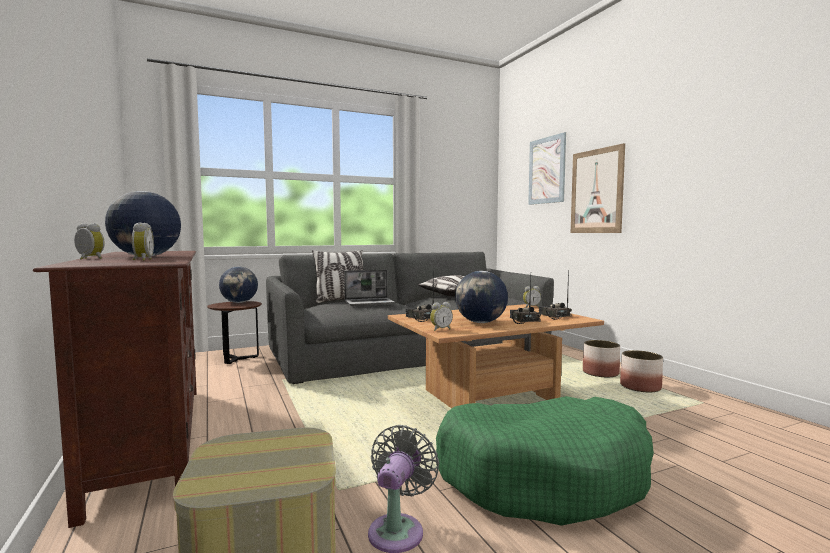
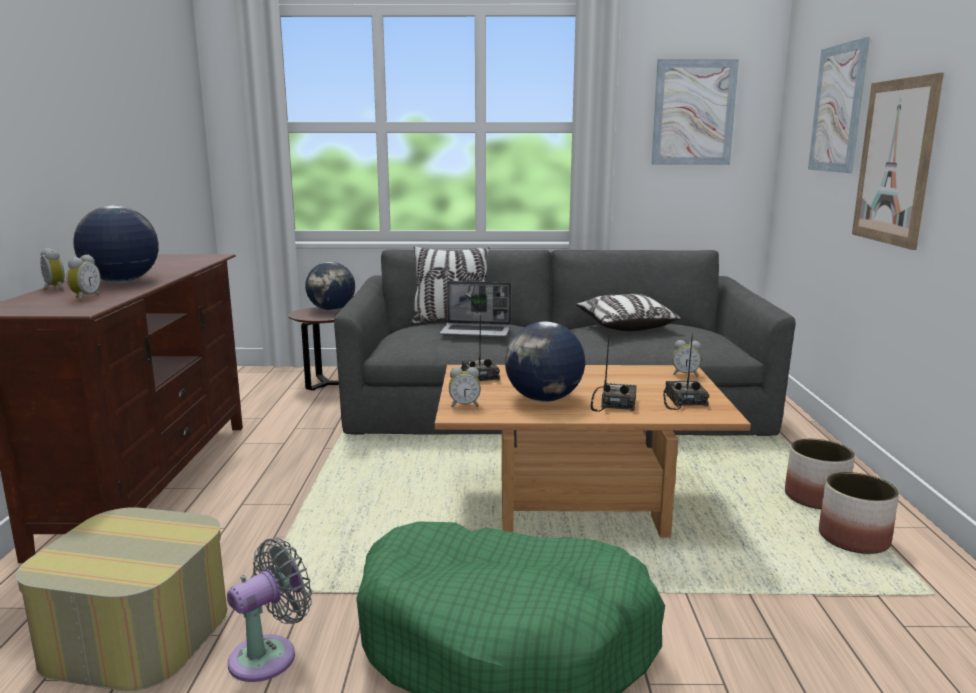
camera: 25 degrees right, 10 degrees up
(456, 176) = (693, 113): none -> picture

